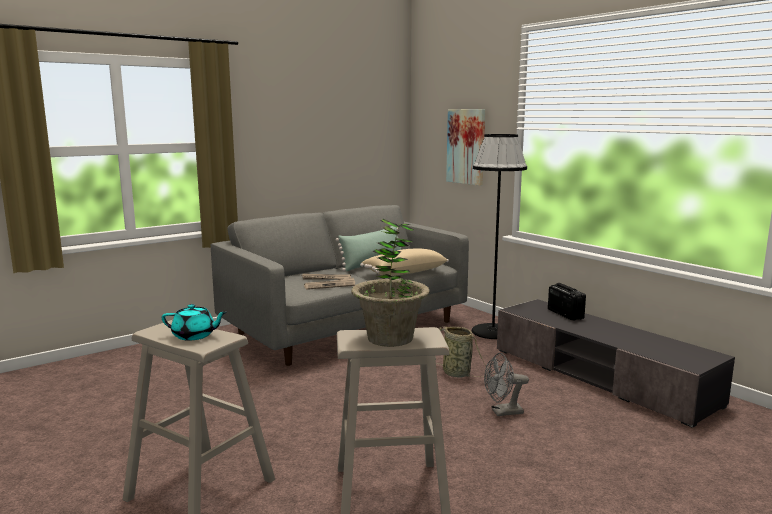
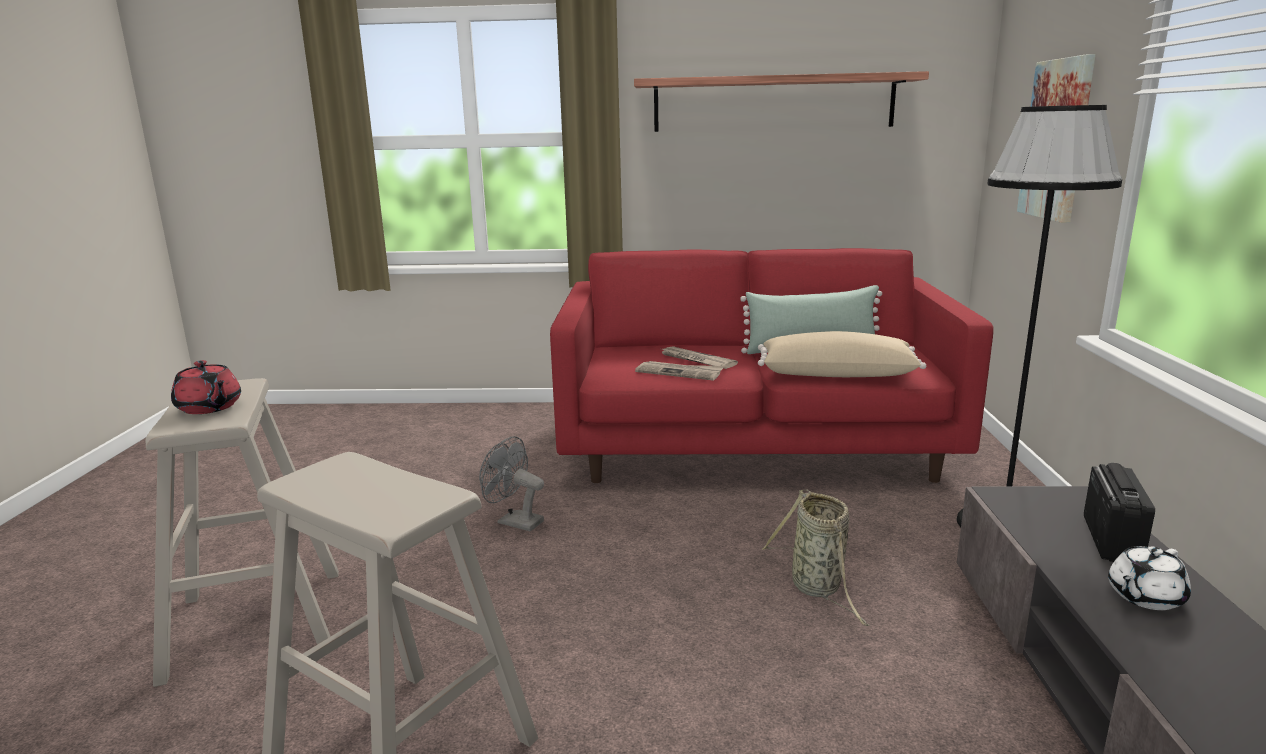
camera: 40 degrees right, 5 degrees up
(194, 336) = (209, 408): turquoise teapot -> red teapot
(312, 125) = (773, 103): none -> shelf
(346, 328) = (752, 447): grey sofa -> red sofa
(390, 338) = (361, 491): potted plant -> none
(502, 412) = (792, 700): grey fan -> grey fan (514, 521)
(595, 327) = (1144, 597): none -> white teapot

